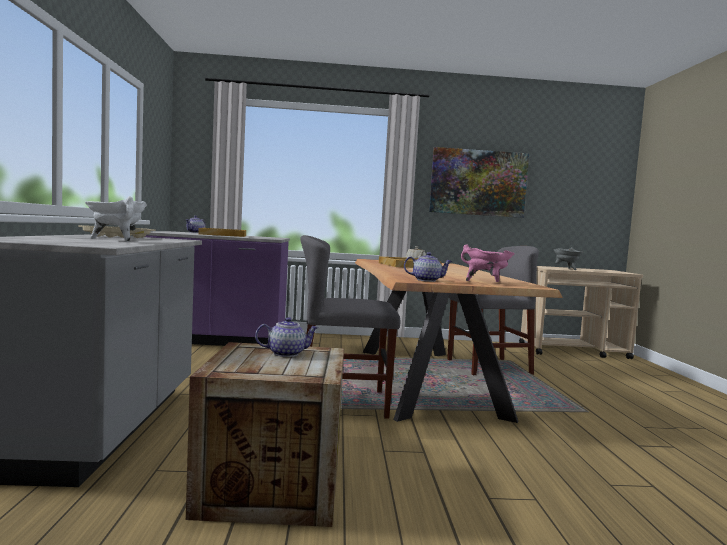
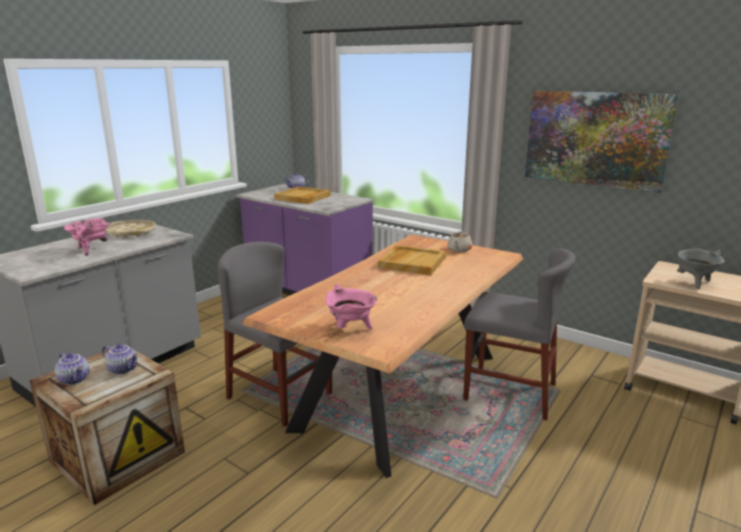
camera: 40 degrees right, 15 degrees up
(116, 240) = (91, 250): white cooking pot -> pink cooking pot
(426, 280) = (292, 316): teapot -> teapot (75, 379)

